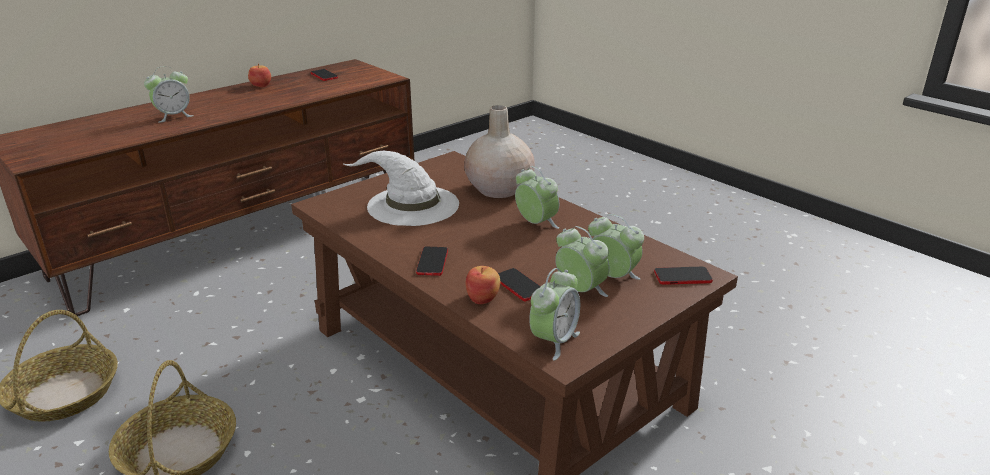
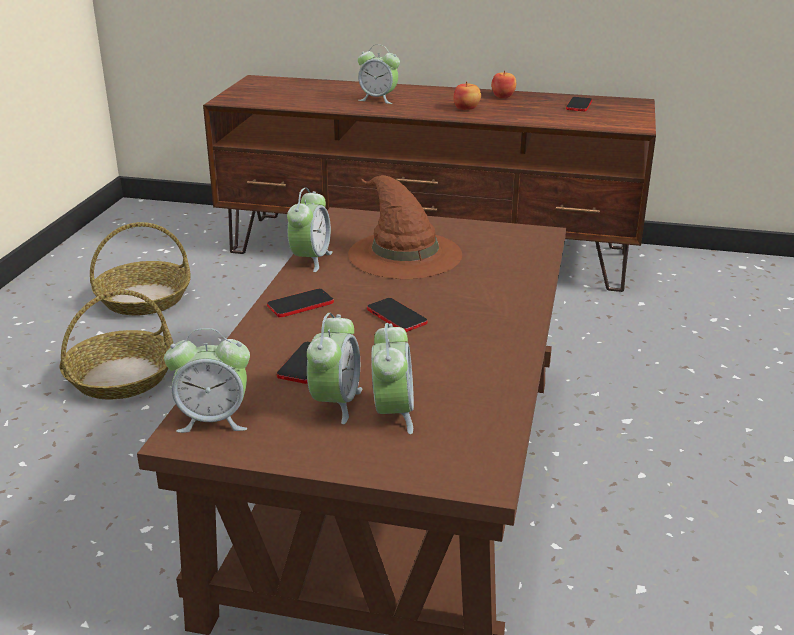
camera: 55 degrees right, 0 degrees up
(411, 205) = (403, 253): white hat -> brown hat
(483, 298) = (259, 353): apple -> apple (467, 108)
(499, 189) = (509, 281): beige vase -> none
(536, 224) = (458, 328): alarm clock -> alarm clock (310, 260)
(682, 277) = (454, 463): phone -> phone (396, 316)

